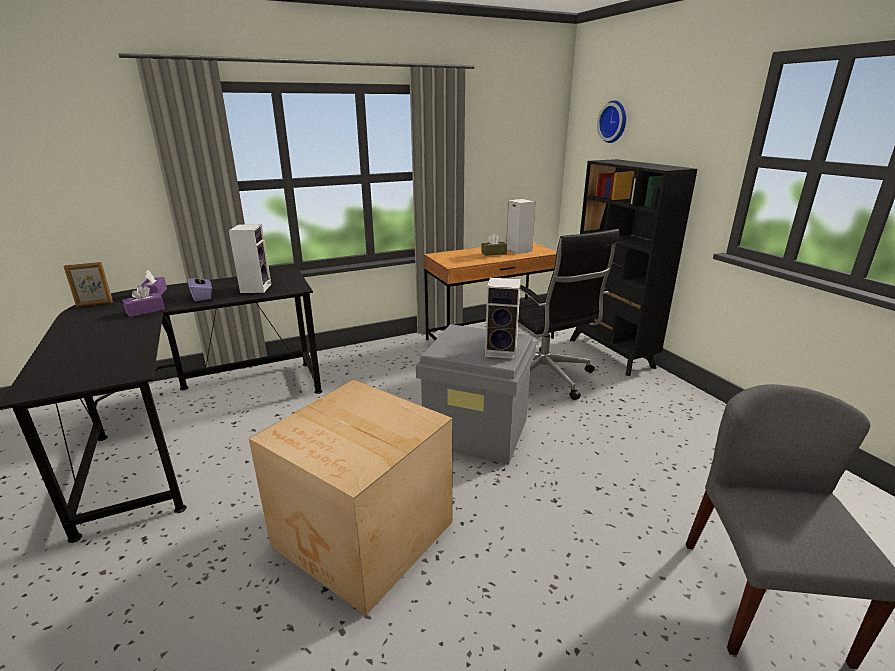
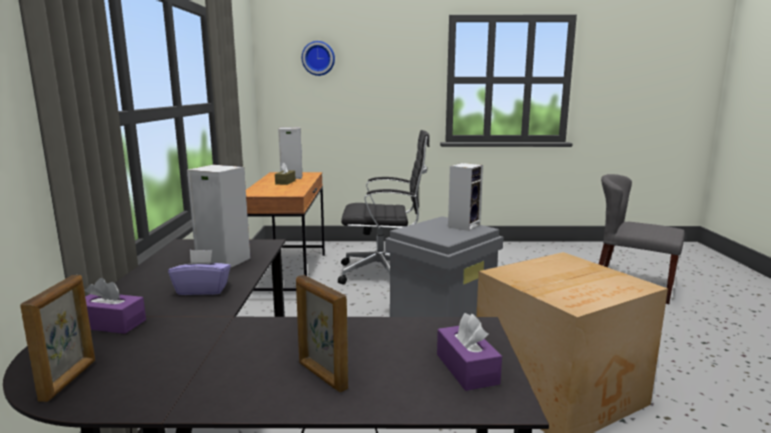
camera: 65 degrees left, 10 degrees down
(78, 345) = (322, 376): none -> picture frame
(145, 311) = (207, 328): purple tissue box -> purple tissue box (467, 369)
(610, 353) = (373, 246): black bookcase -> none

